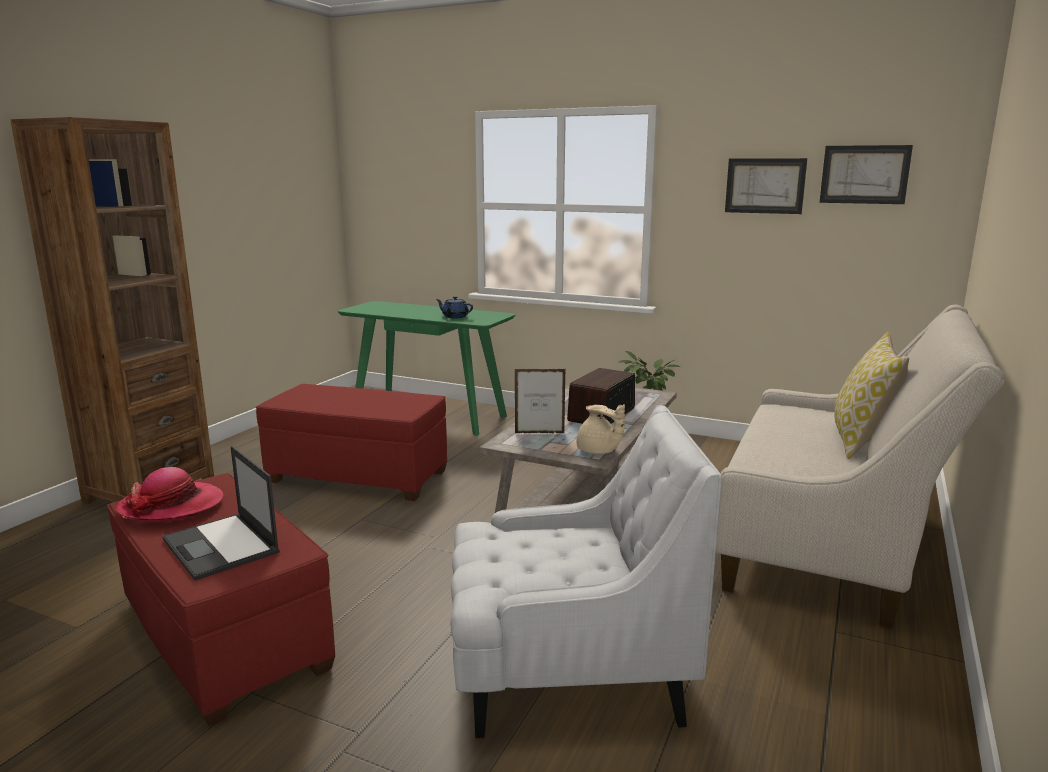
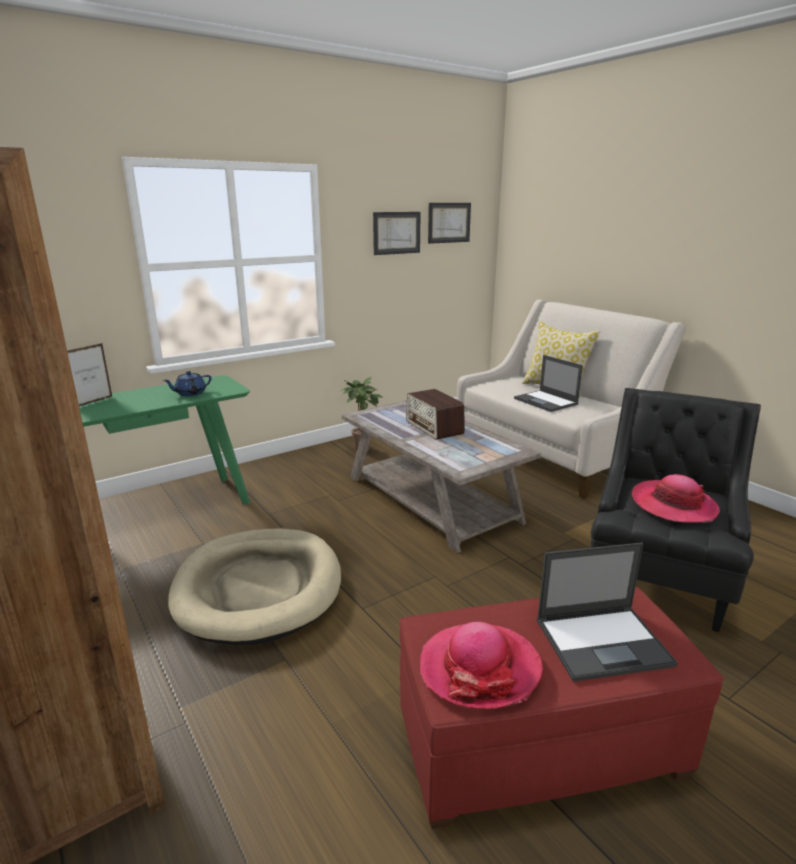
camera: 60 degrees left, 5 degrees up
(358, 476) = (259, 588): red ottoman -> beige dog bed
(534, 552) = (673, 505): none -> hat
(539, 433) = (452, 454): picture frame -> picture frame (94, 402)
(567, 675) = (657, 577): white armchair -> black armchair
(598, 451) = (508, 447): beige teapot -> none
(787, 444) = (546, 401): none -> laptop

